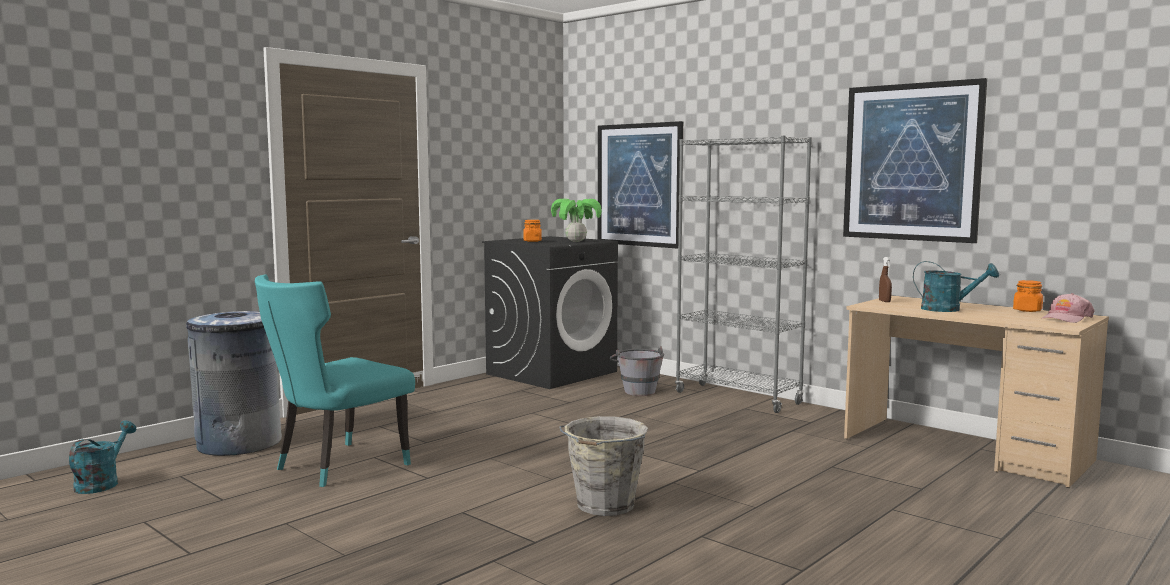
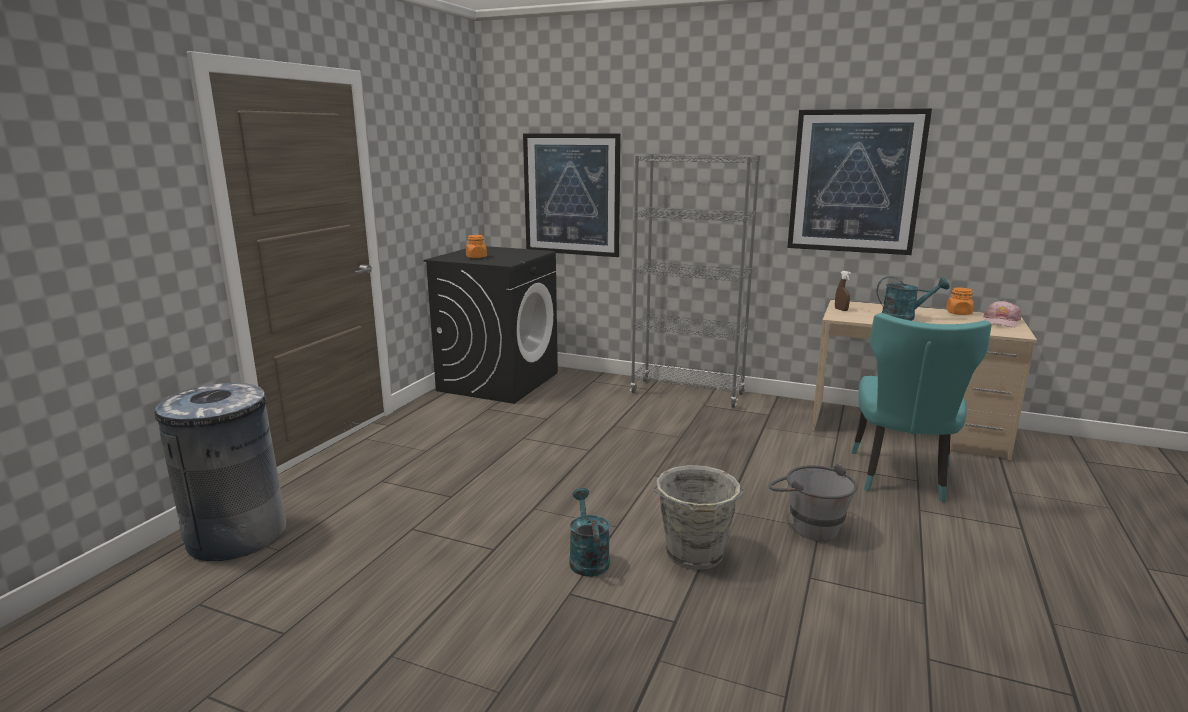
camera: 20 degrees left, 10 degrees up
(101, 483) = (98, 639): turquoise watering can -> turquoise watering can (587, 558)
(336, 466) = (381, 551): turquoise chair -> turquoise chair (901, 478)
(576, 241) = (520, 255): potted plant -> none
(637, 390) = (595, 394): grey bucket -> grey bucket (807, 525)

